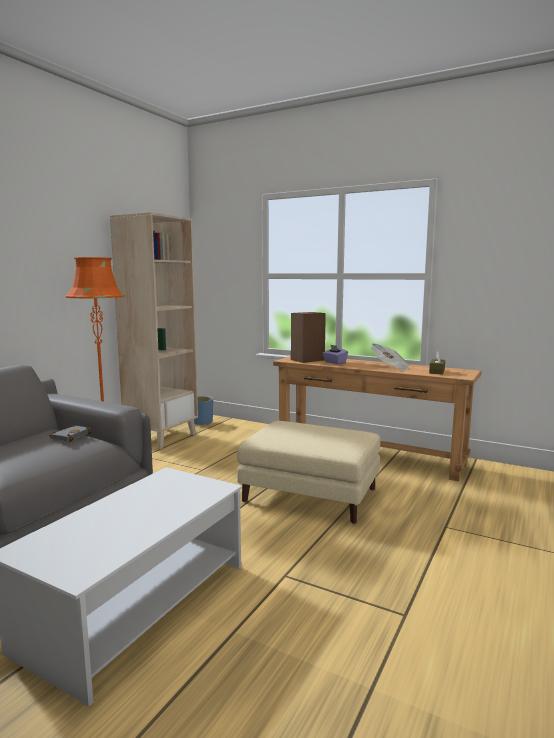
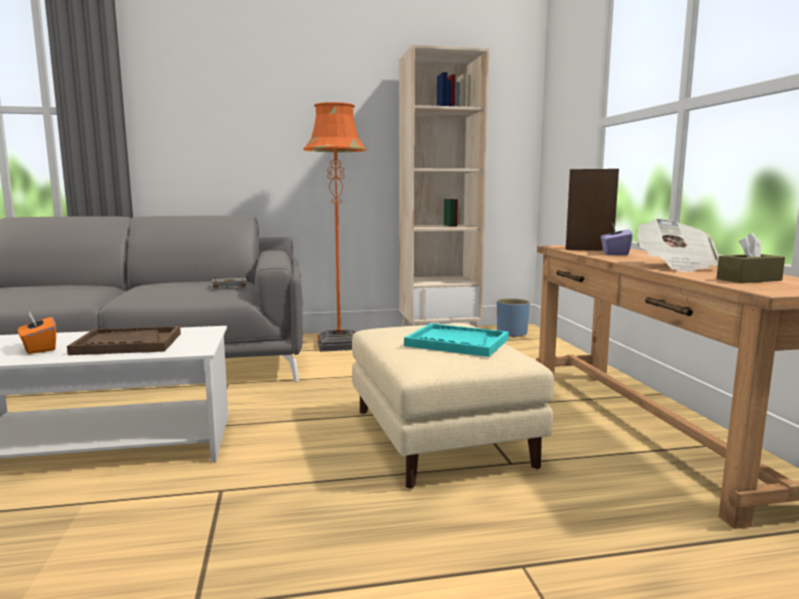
camera: 50 degrees right, 0 degrees up
(103, 536) = (39, 348): none -> orange tissue box
(157, 504) = (127, 344): none -> brown tray
(323, 433) = (456, 343): none -> turquoise tray

